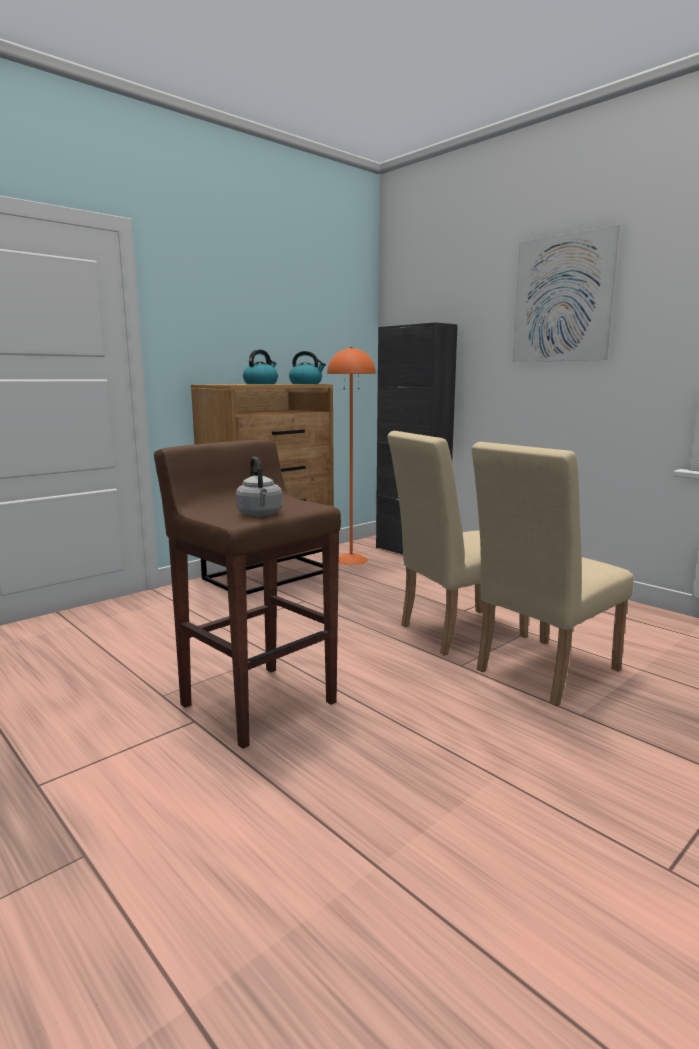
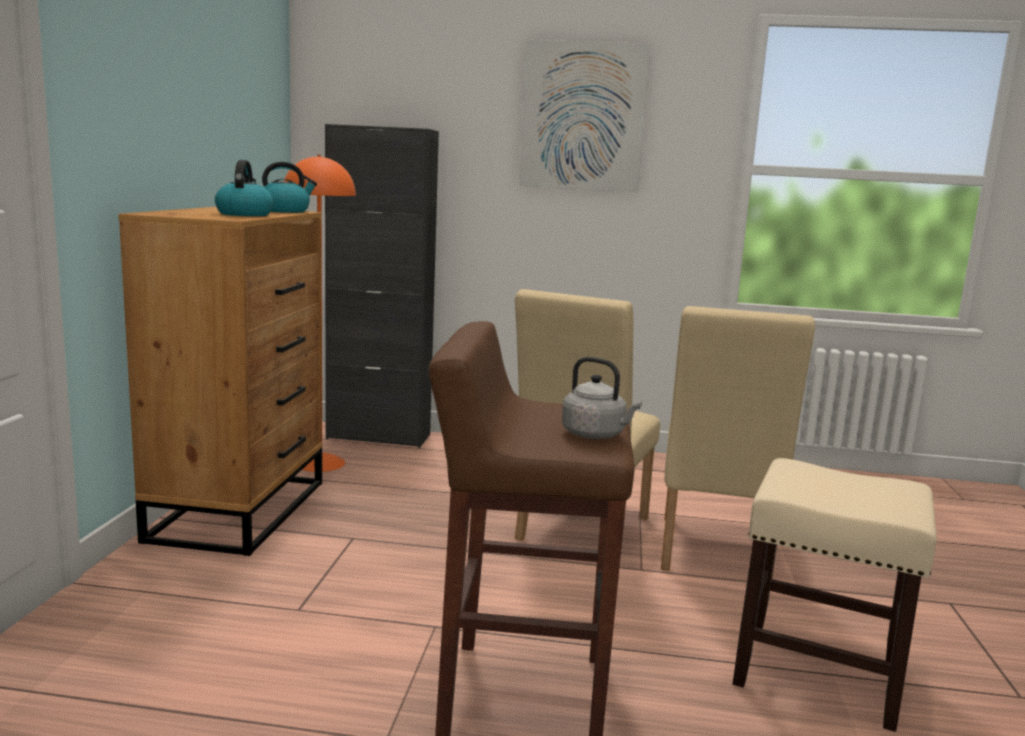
camera: 40 degrees left, 0 degrees up
(484, 772) = (819, 674): none -> beige stool

